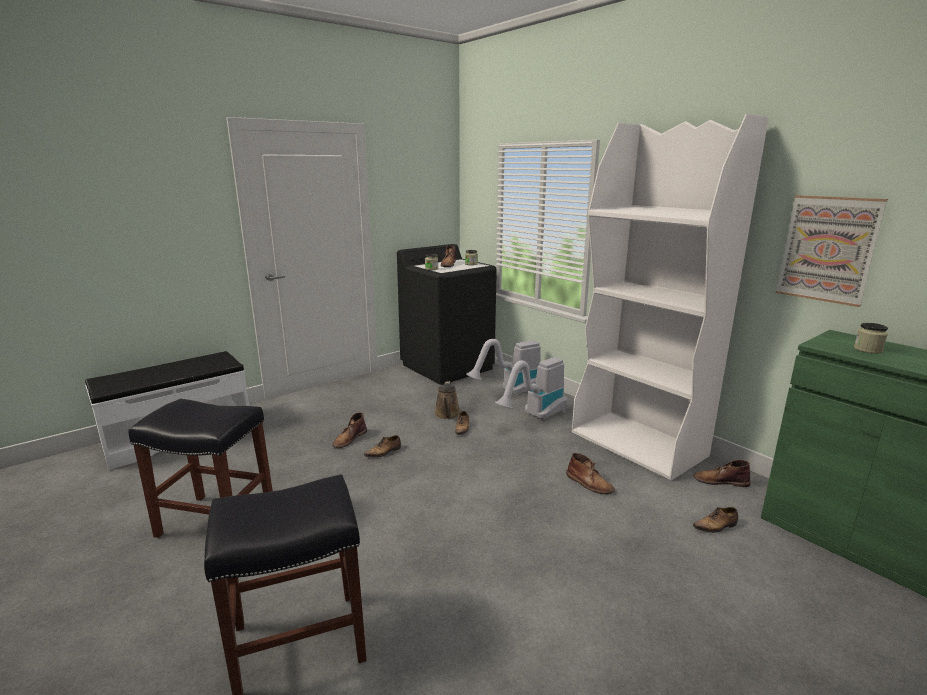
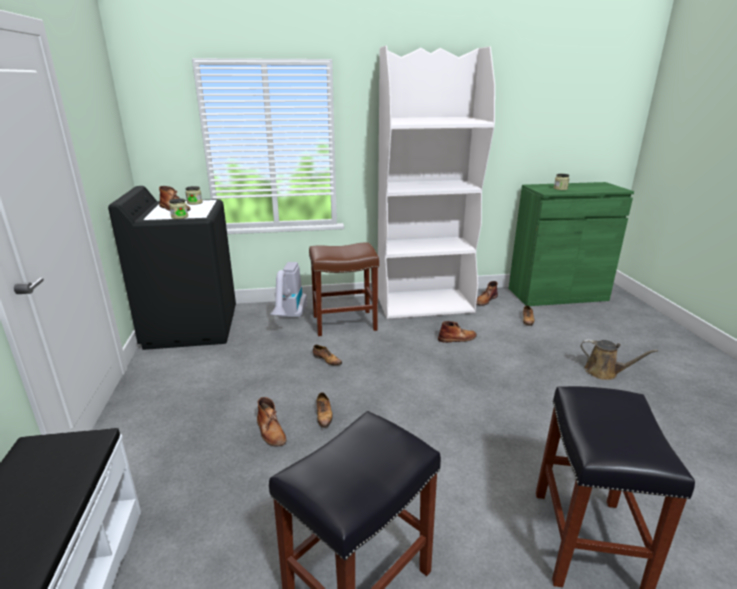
camera: 60 degrees left, 5 degrees up
(447, 414) = (291, 359): brown watering can -> brown watering can (604, 372)
(535, 416) = (345, 322): vacuum cleaner -> brown stool
(828, 249) = (515, 136): picture -> none

